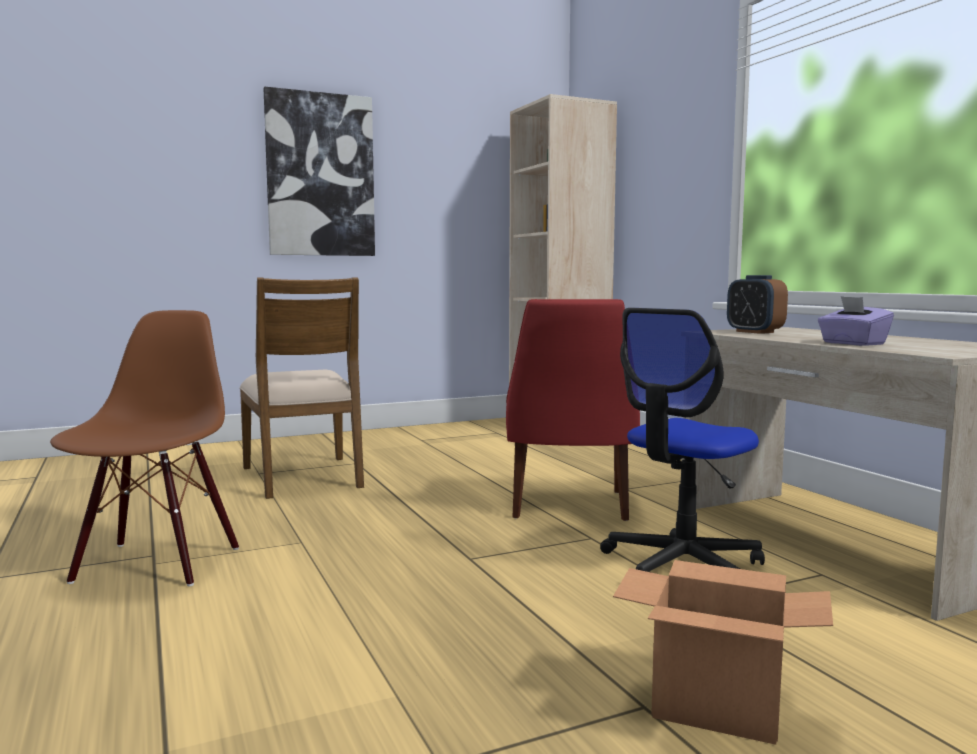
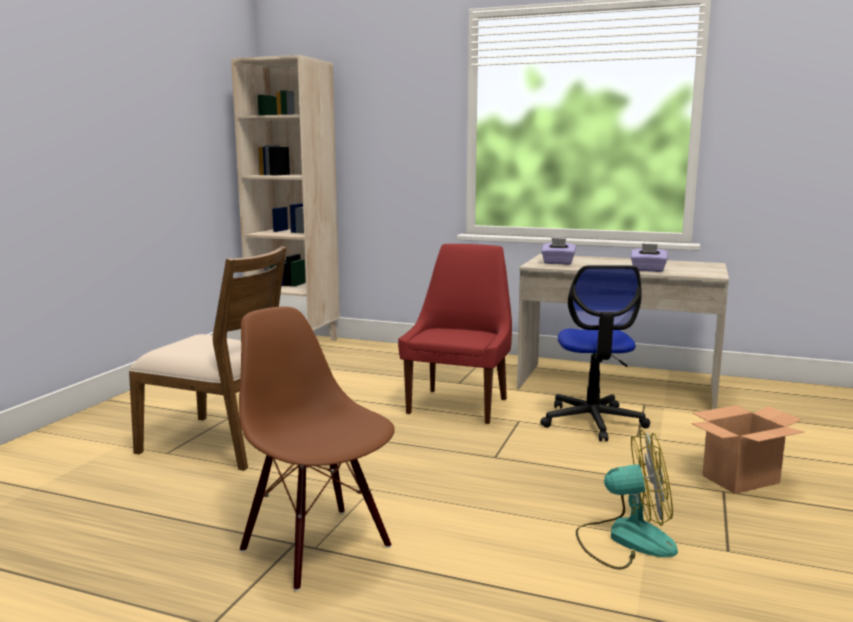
camera: 45 degrees left, 5 degrees up
(320, 175) = (84, 121): picture -> none
(367, 684) = (625, 539): none -> fan
(568, 506) = (459, 405): red chair -> red chair turned 120 degrees counterclockwise
(754, 332) = (558, 263): alarm clock -> purple tissue box

